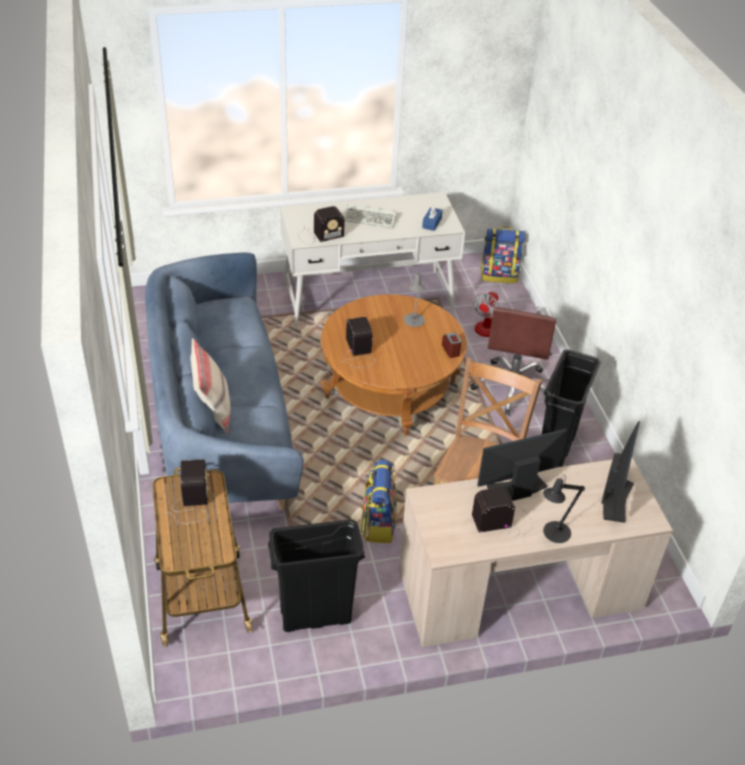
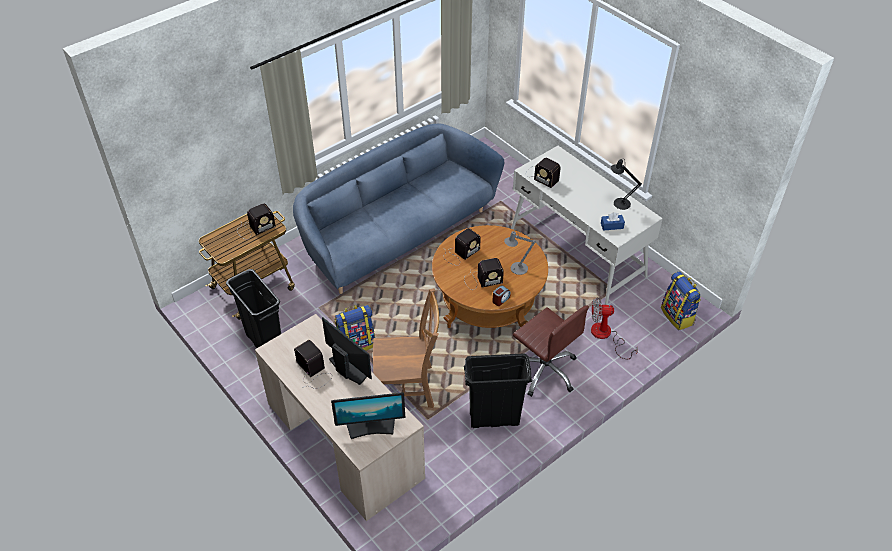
camera: 65 degrees right, 5 degrees up
(213, 410) = (360, 212): beige pillow -> none
(371, 218) = (586, 193): keyboard -> none
(412, 353) = (481, 280): none -> radio
(512, 388) = (544, 370): brown office chair -> brown office chair turned 120 degrees counterclockwise
(553, 534) = (317, 401): black table lamp -> black table lamp (619, 203)

